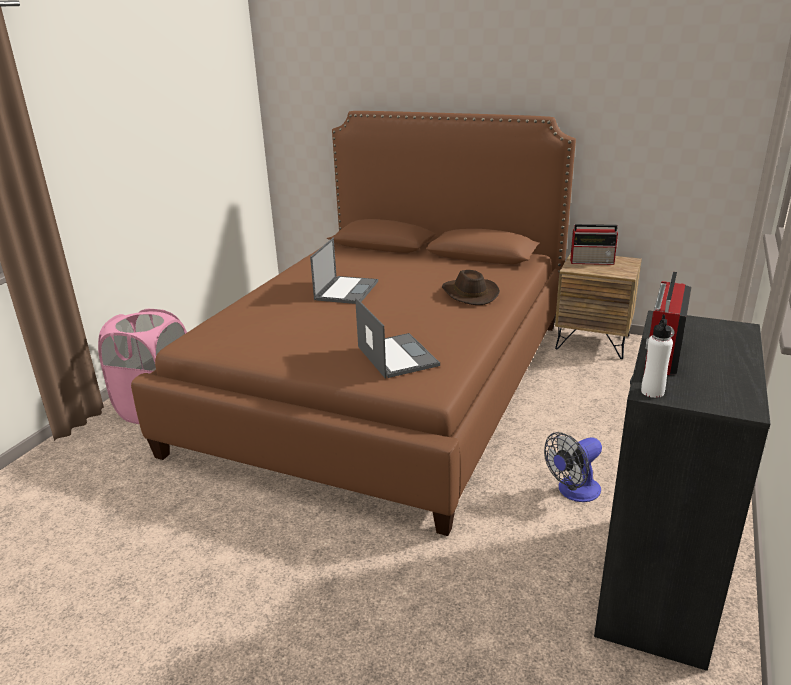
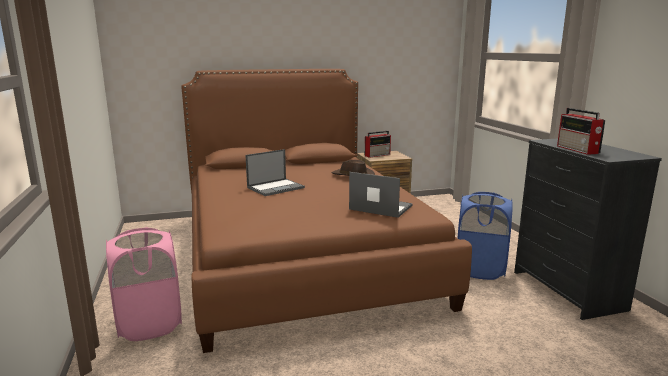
camera: 40 degrees left, 10 degrees down
(346, 290) = (276, 187): laptop -> laptop turned 75 degrees clockwise
(573, 492) = (480, 269): fan -> blue laundry basket
(652, 392) = (609, 158): white bottle -> none

